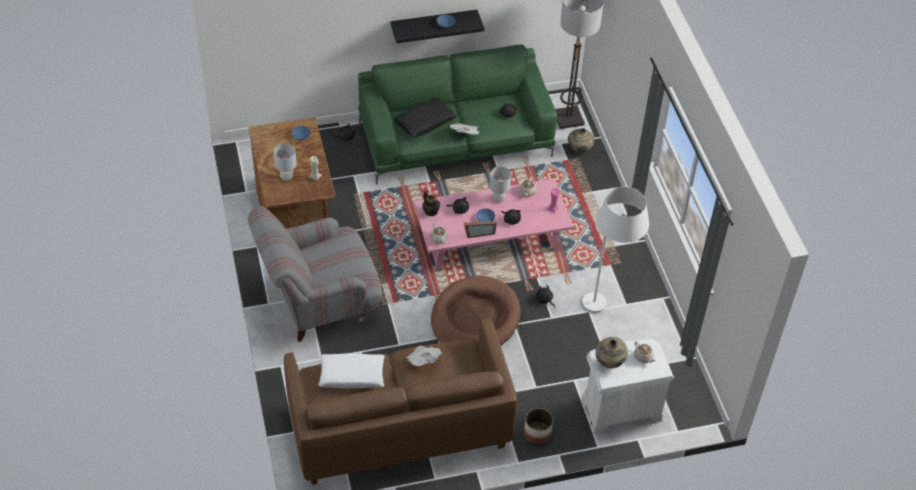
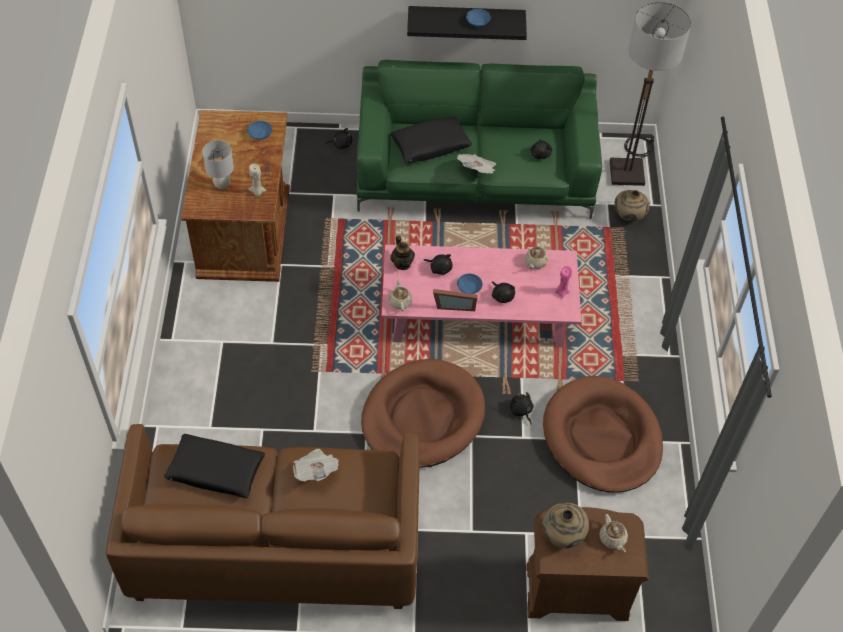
camera: 15 degrees right, 5 degrees up
(319, 302) = (234, 351): grey armchair -> none
(352, 375) = (216, 471): white pillow -> black pillow
(498, 199) = (494, 264): grey table lamp -> none
(537, 433) = (453, 598): planter -> none
(607, 306) = (602, 437): white floor lamp -> brown dog bed
(619, 407) = (575, 586): white nightstand -> brown nightstand

